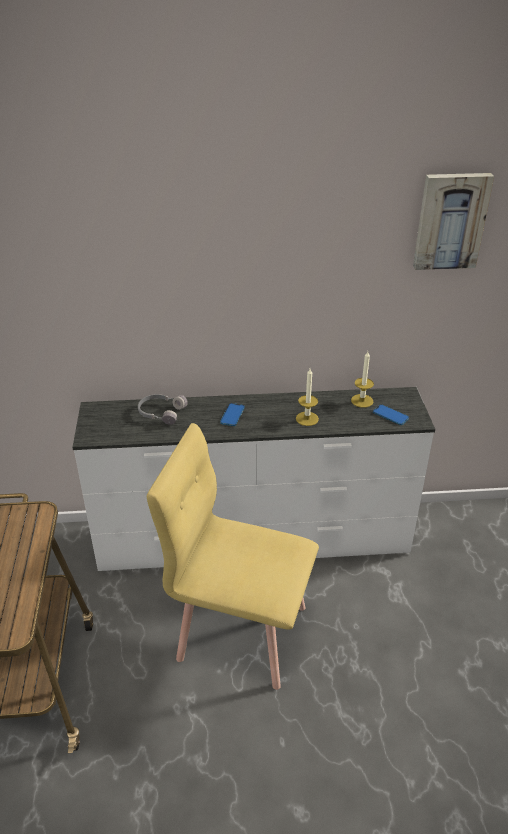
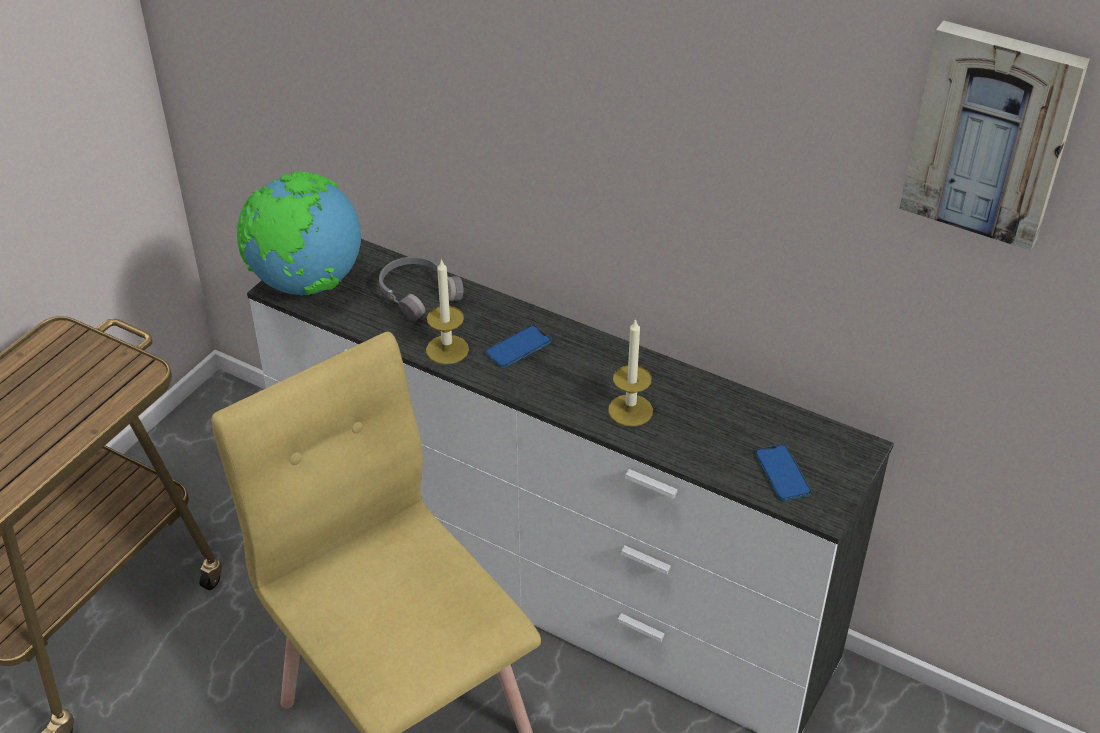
camera: 35 degrees right, 5 degrees up
(100, 431) = (306, 284): none -> globe
(362, 401) = (760, 422): candle -> candle (447, 349)

